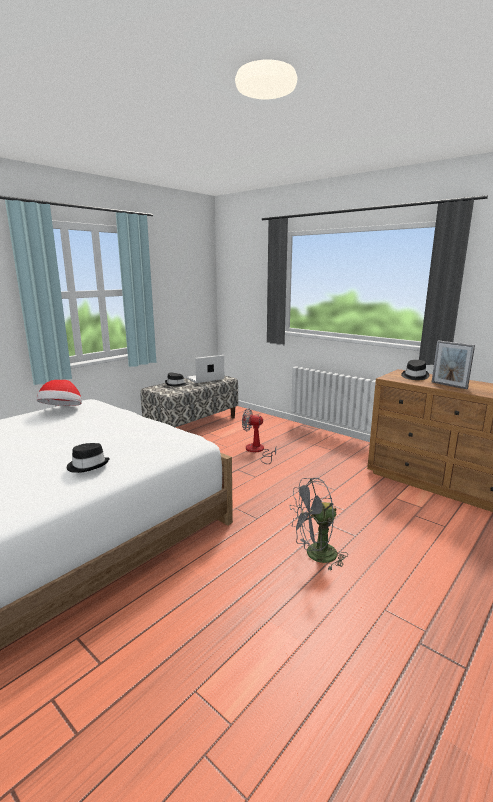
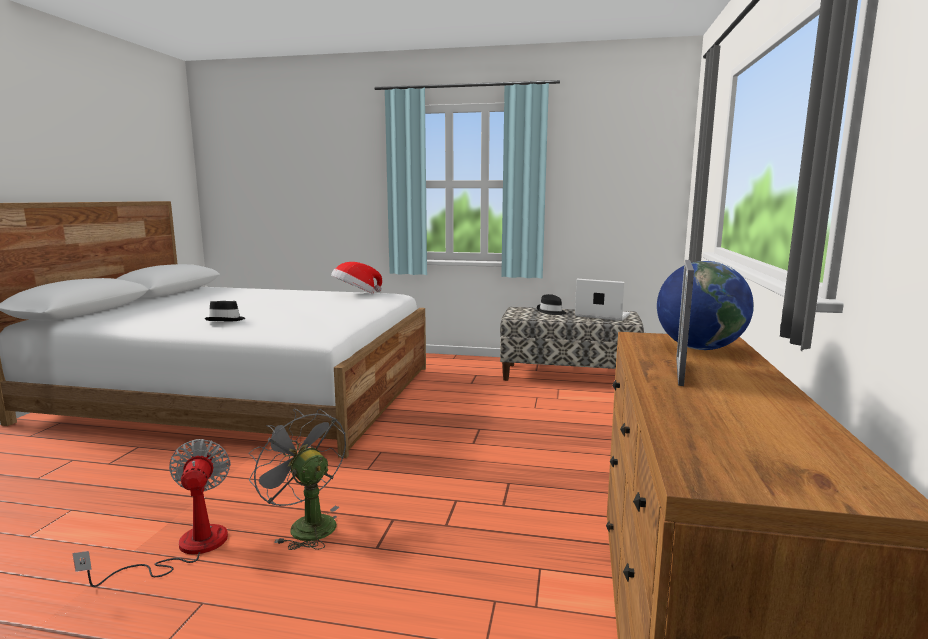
camera: 60 degrees right, 5 degrees down
(257, 451) = (550, 426): fan -> fan (186, 549)
(414, 376) = (699, 348): black hat -> globe

